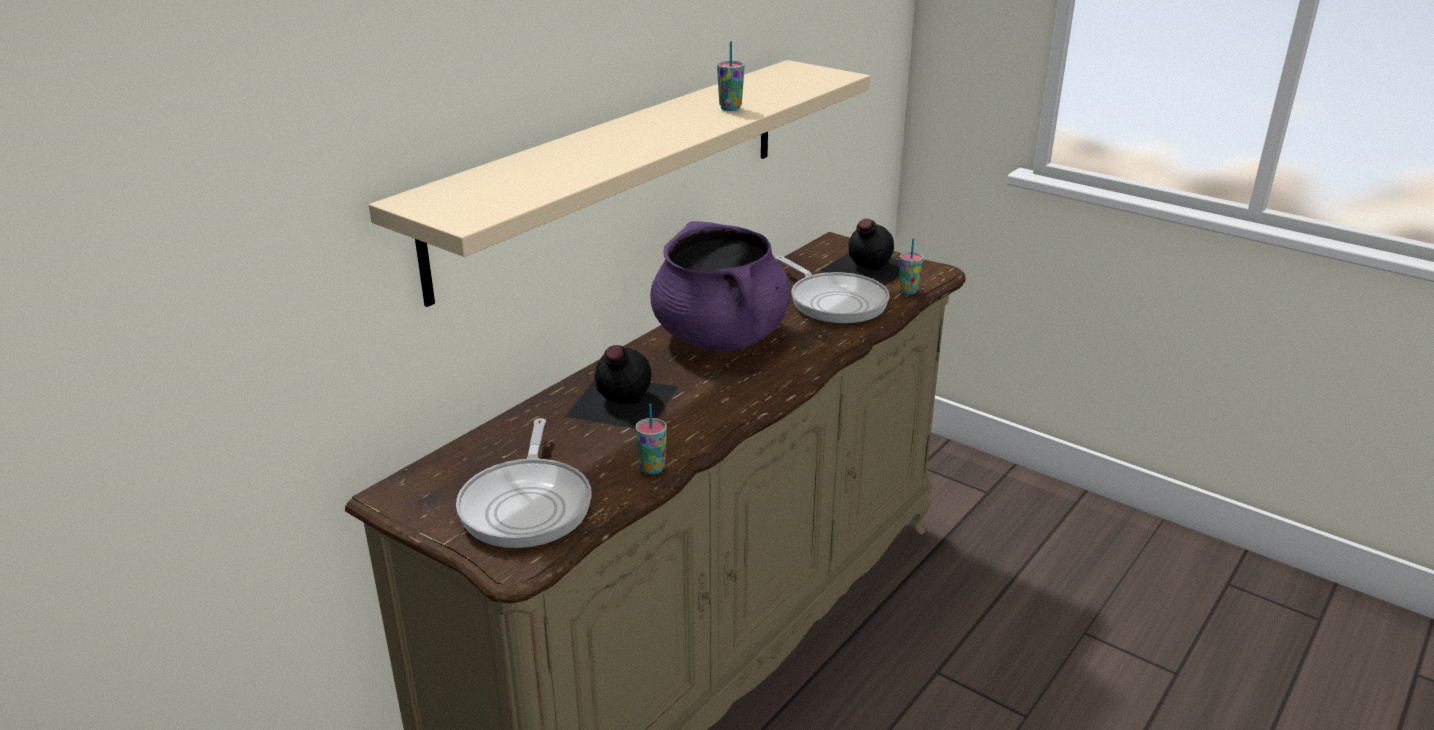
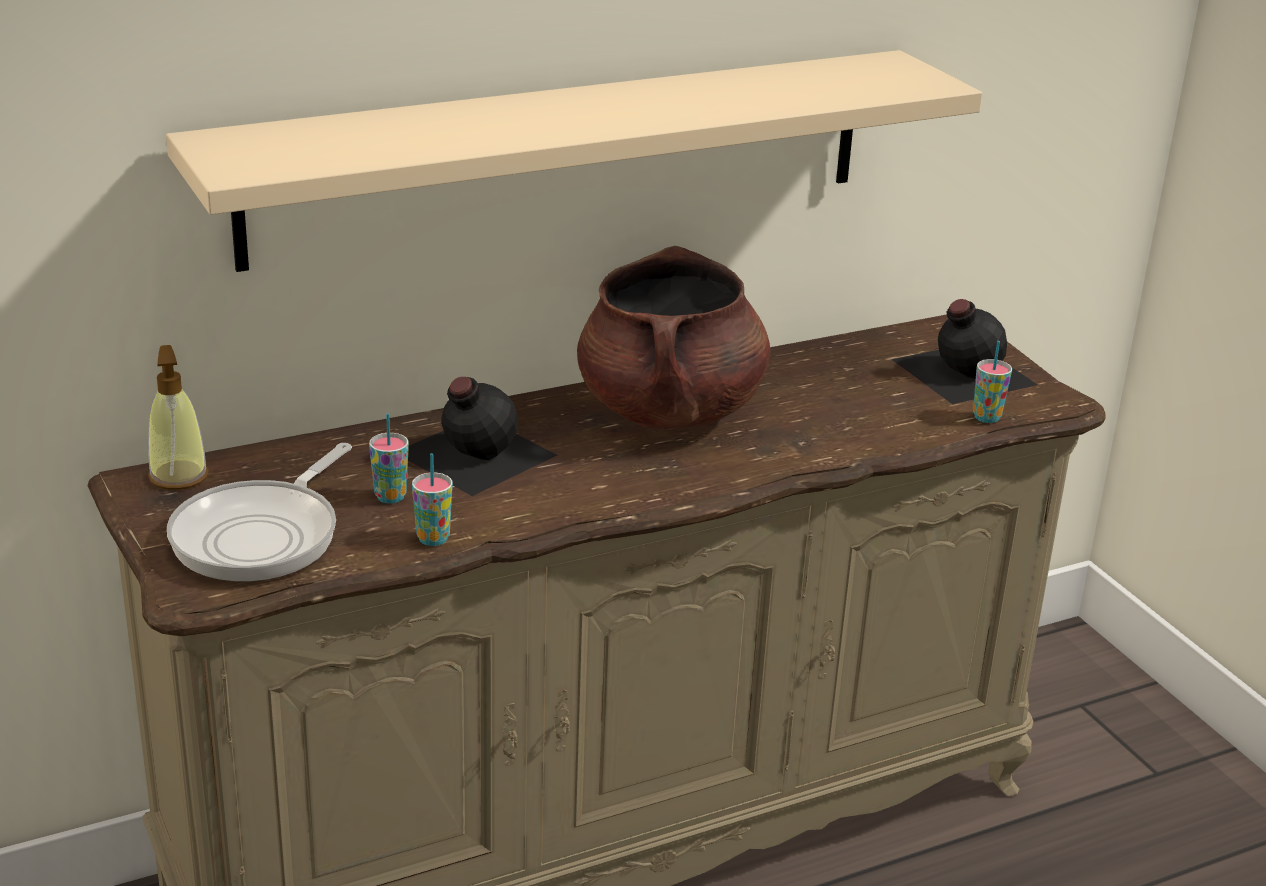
camera: 25 degrees right, 0 degrees up
(420, 480) = (178, 476): none -> soap dispenser
(721, 337) = (670, 411): purple cooking pot -> brown cooking pot
(730, 108) = (721, 102): cup -> cup (390, 497)
(834, 302) = (867, 405): frying pan -> none

